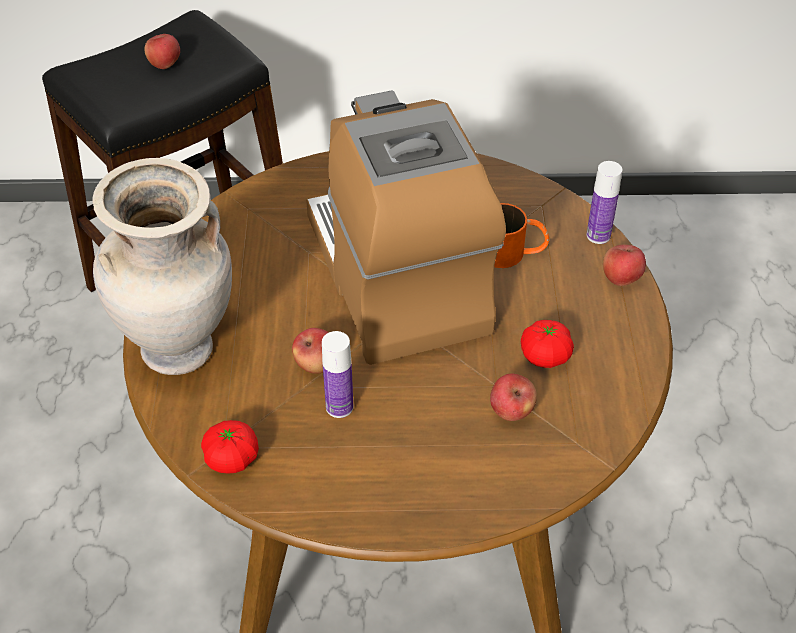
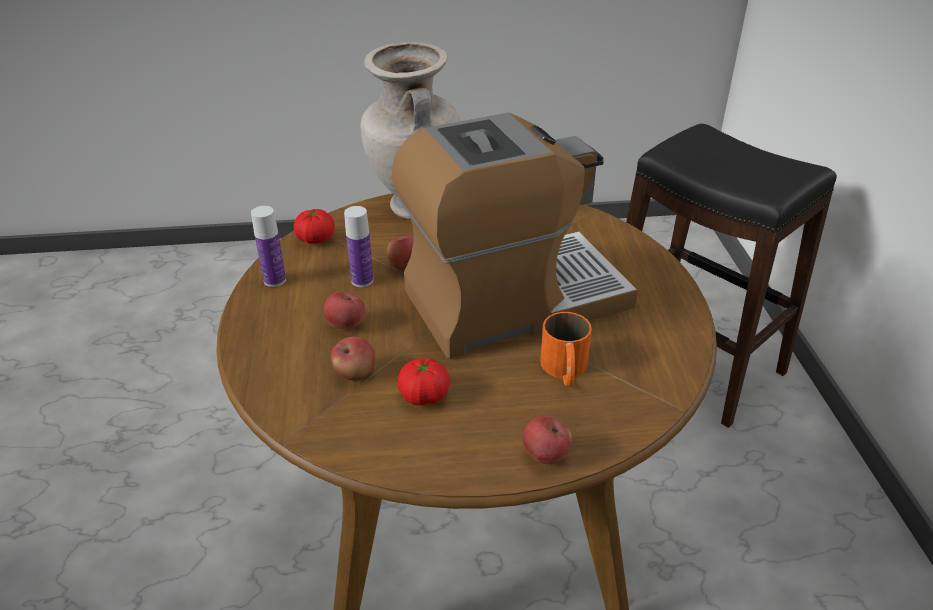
camera: 85 degrees right, 10 degrees down
(165, 64) = (741, 164): apple -> apple (346, 325)
(598, 235) = (612, 437): bottle -> bottle (274, 280)

